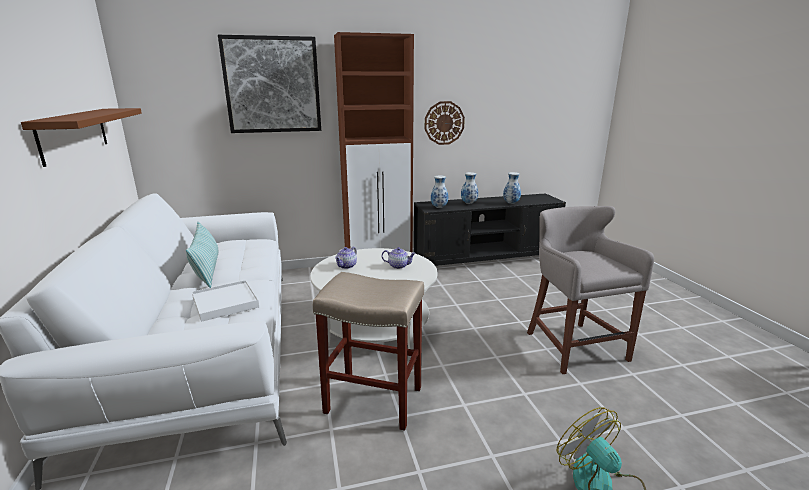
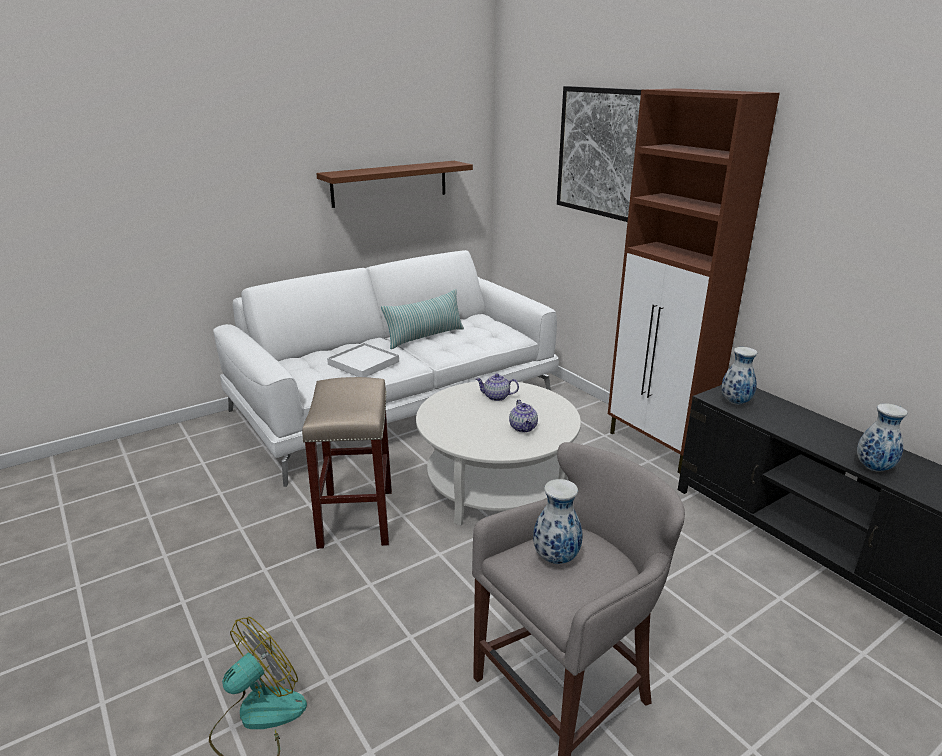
camera: 70 degrees right, 5 degrees up
(444, 123) = (824, 261): wall clock -> none
(469, 203) = (801, 425): vase -> vase (556, 559)

